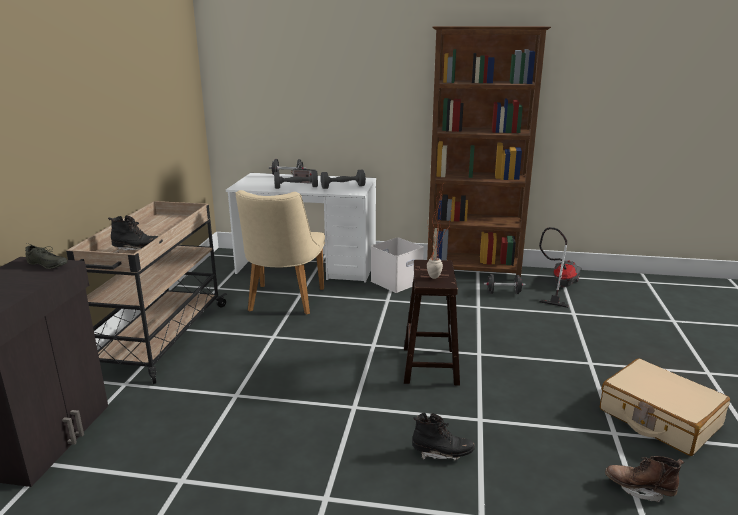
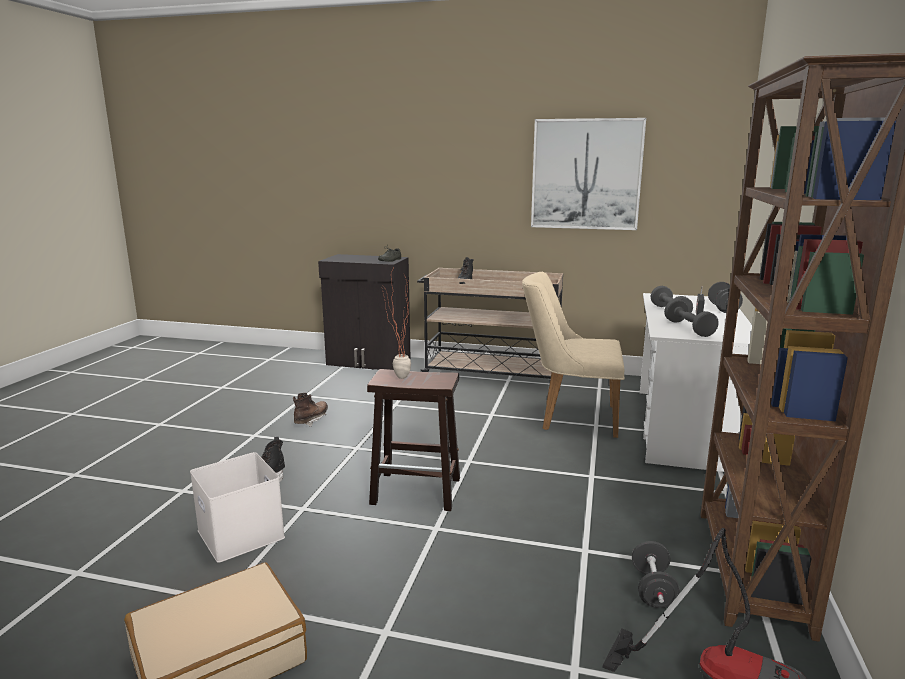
camera: 95 degrees right, 5 degrees down
(135, 93) = (586, 174): none -> picture
(396, 282) = (658, 486): white storage box -> white storage box (238, 533)
(639, 489) = (130, 588): brown boot -> brown boot (311, 420)

